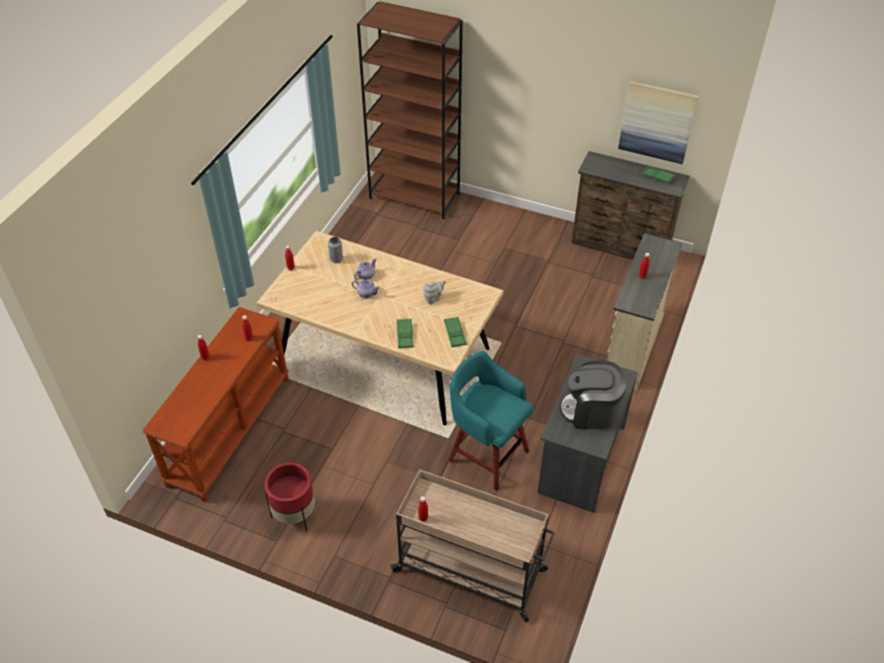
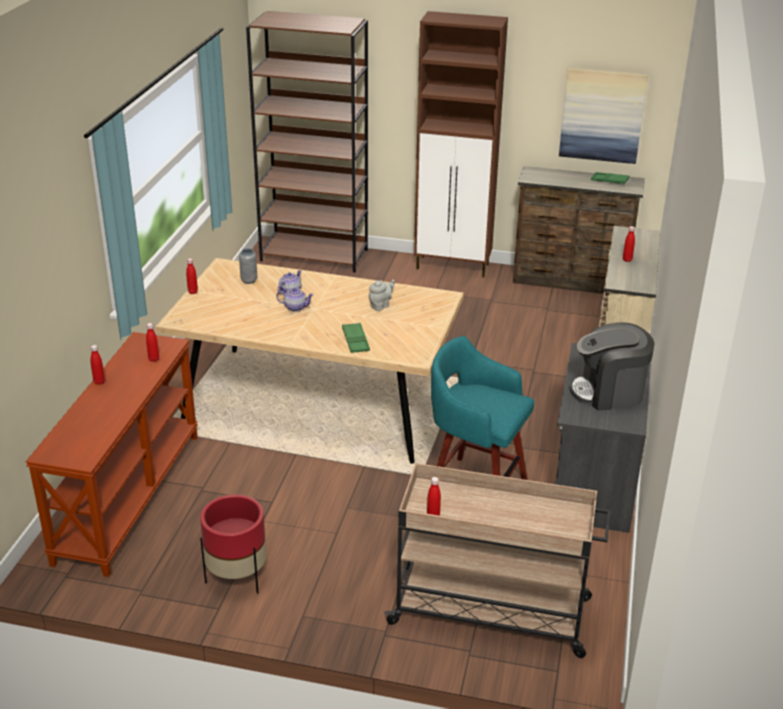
camera: 10 degrees left, 15 degrees down
(455, 334) = (417, 334): green tray -> none
(526, 220) = (453, 267): none -> brown cabinet

